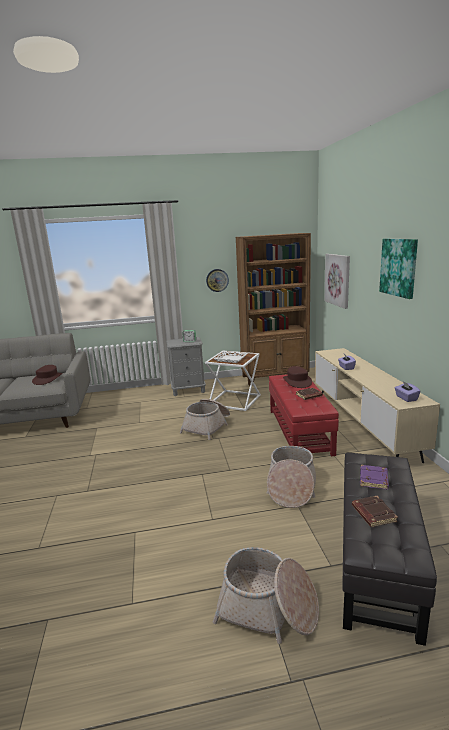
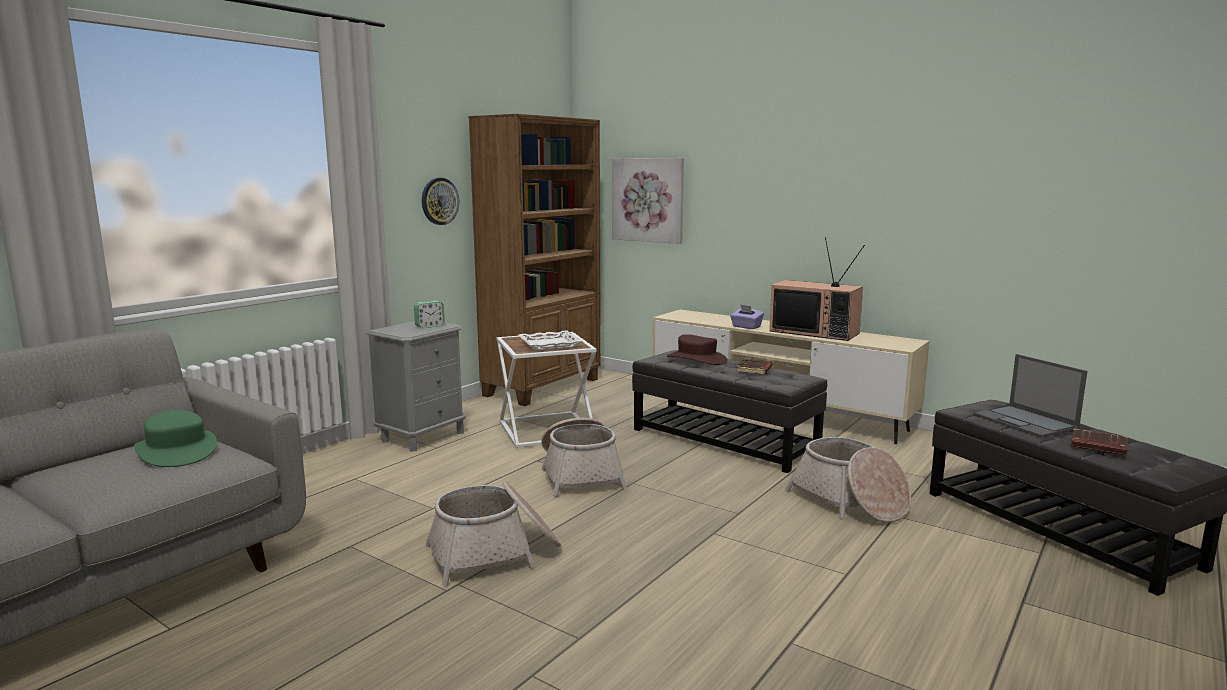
camera: 45 degrees left, 5 degrees down
(48, 379) = (177, 450): brown hat -> green hat
(267, 608) = (1086, 620): basket -> basket (495, 553)
(300, 431) = (724, 440): red ottoman -> black ottoman
(374, 480) = (1026, 422): purple book -> laptop
(377, 380) = (815, 332): none -> television
(399, 267) = (816, 165): picture -> none
(406, 398) = (890, 342): purple tissue box -> none

